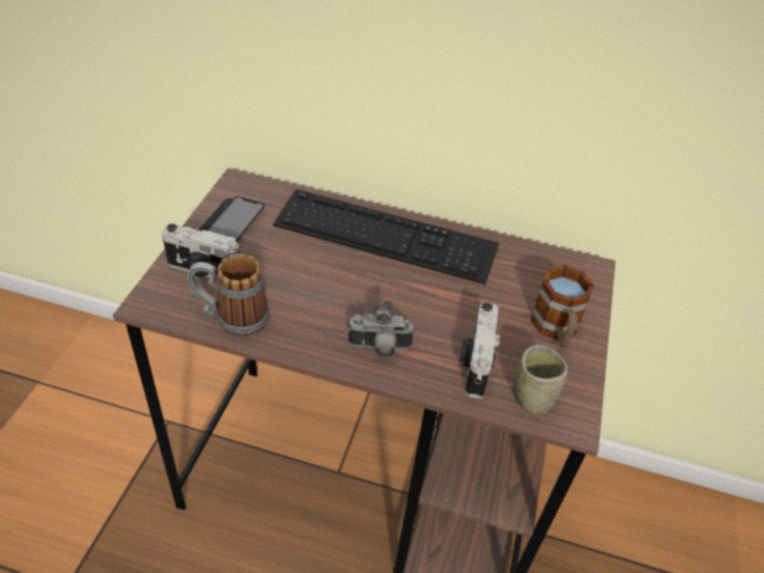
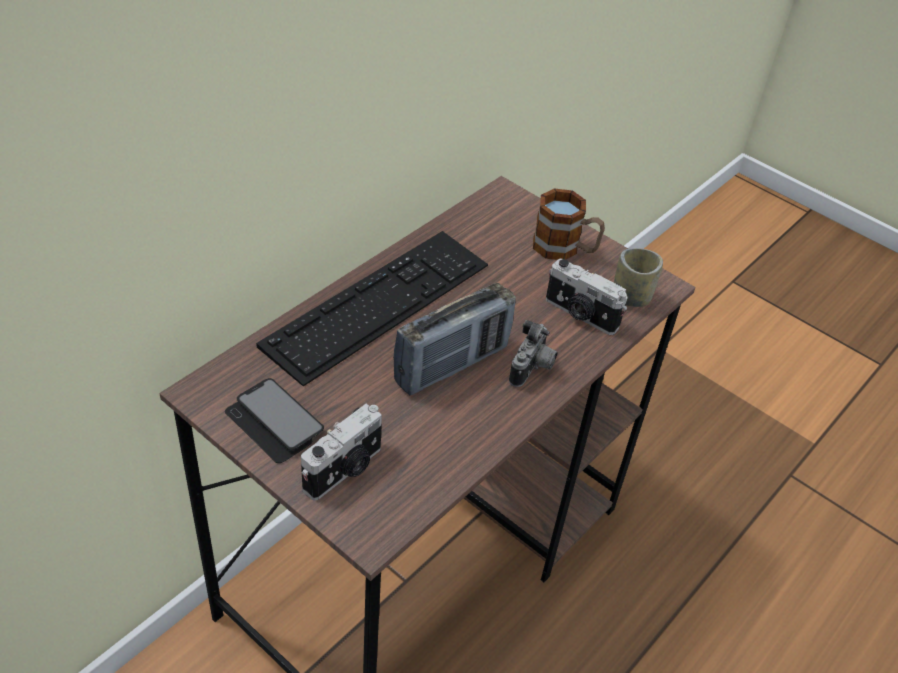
camera: 65 degrees left, 0 degrees up
(232, 318) = (434, 467): mug -> none
(348, 296) = (451, 365): none -> radio

